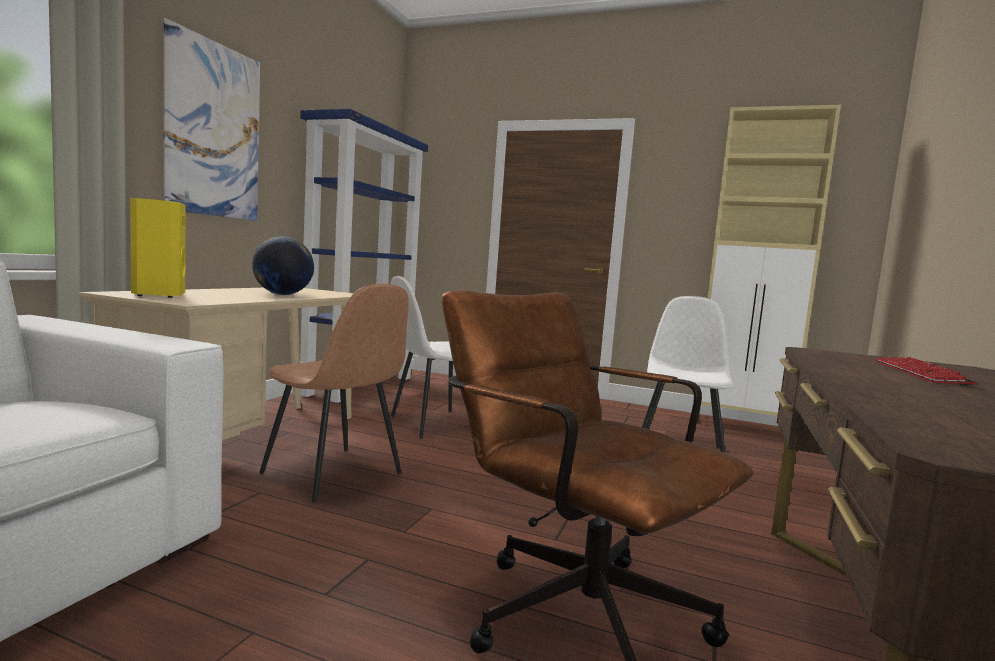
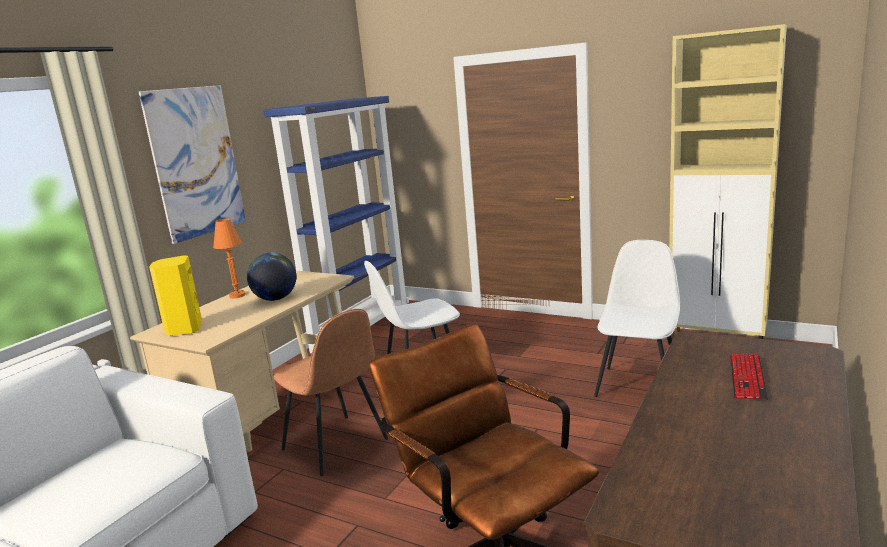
camera: 10 degrees right, 10 degrees up
(233, 289) = (237, 295): none -> orange table lamp

